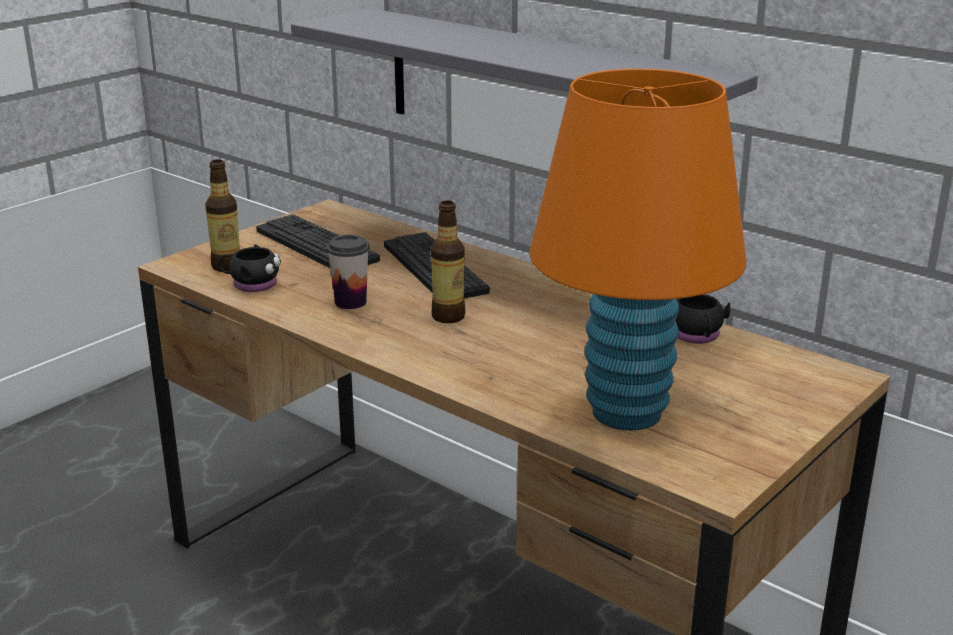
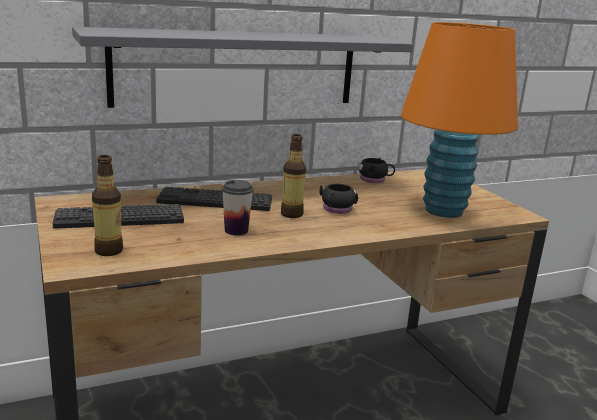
camera: 65 degrees left, 5 degrees down
(251, 284) = (158, 250): black mug -> black mug (336, 210)

